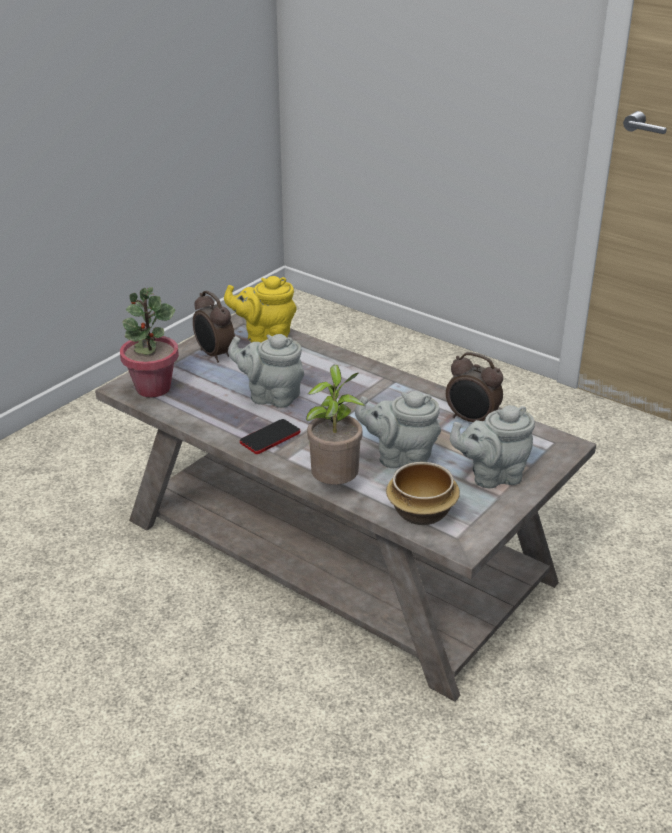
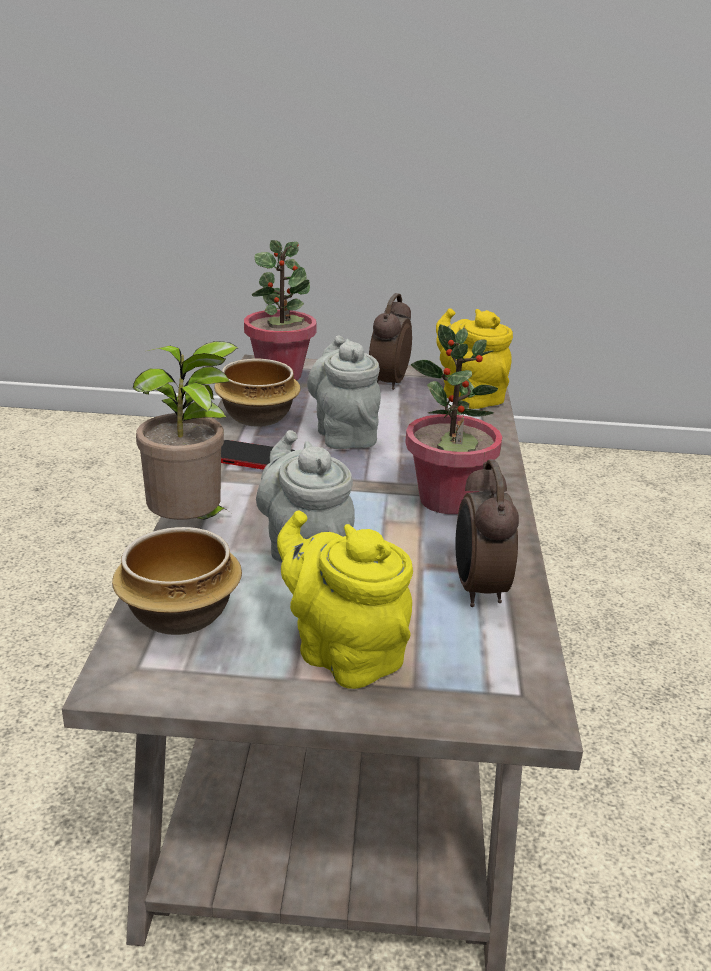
camera: 55 degrees right, 5 degrees down
(211, 417) = (259, 416): none -> bowl
(382, 395) = (447, 501): none -> potted plant
(492, 476) = (343, 654): grey teapot -> yellow teapot

